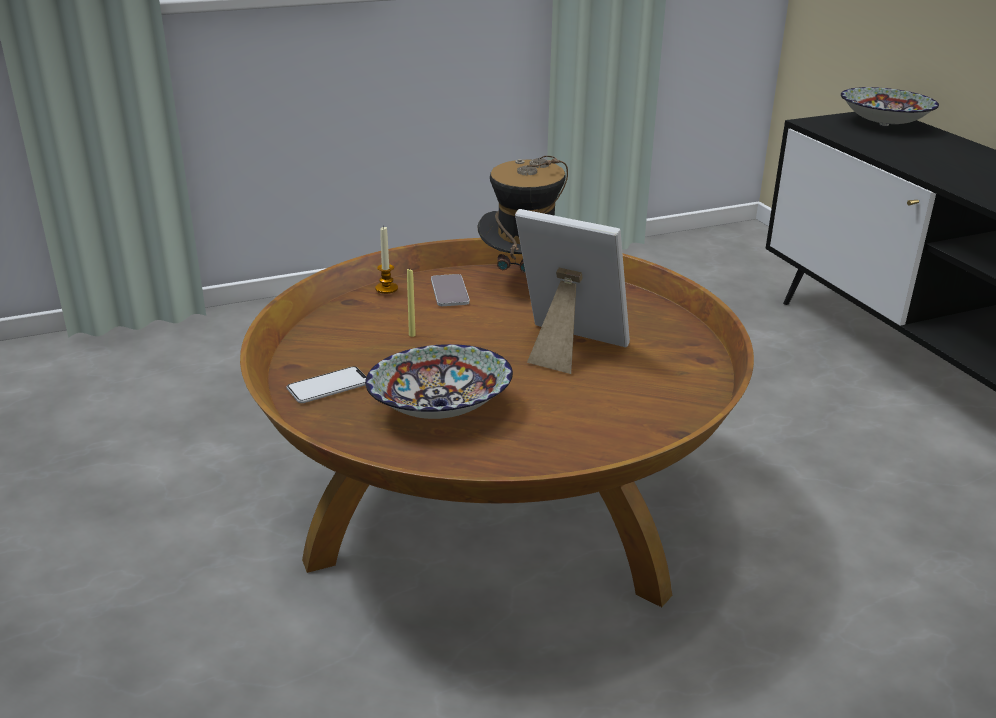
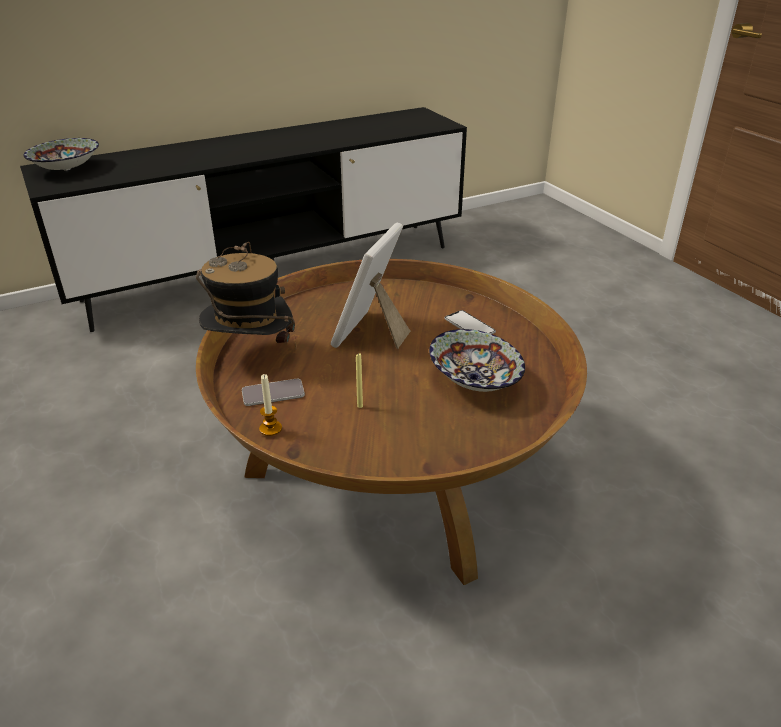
camera: 95 degrees left, 5 degrees up
(328, 386) = (456, 440): phone -> phone (469, 326)

